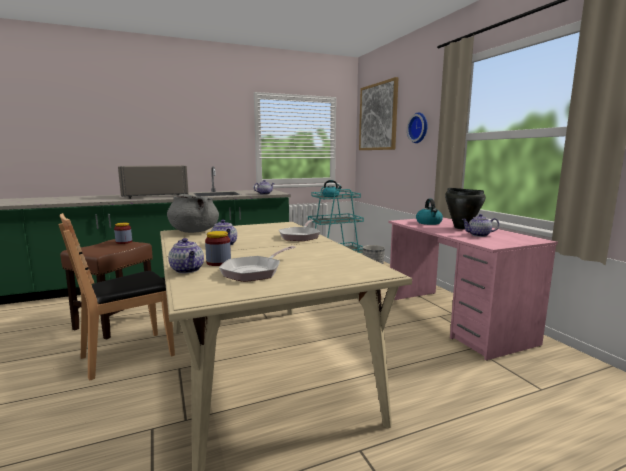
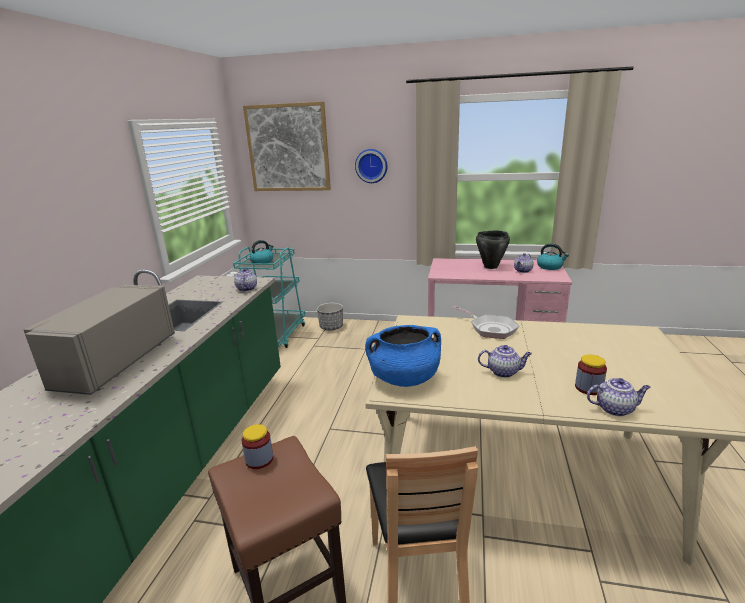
camera: 55 degrees left, 10 degrees up
(194, 231) = (404, 378): grey cooking pot -> blue cooking pot
(255, 271) = (630, 376): frying pan -> none
(429, 223) = (458, 269): kettle -> kettle (550, 267)

